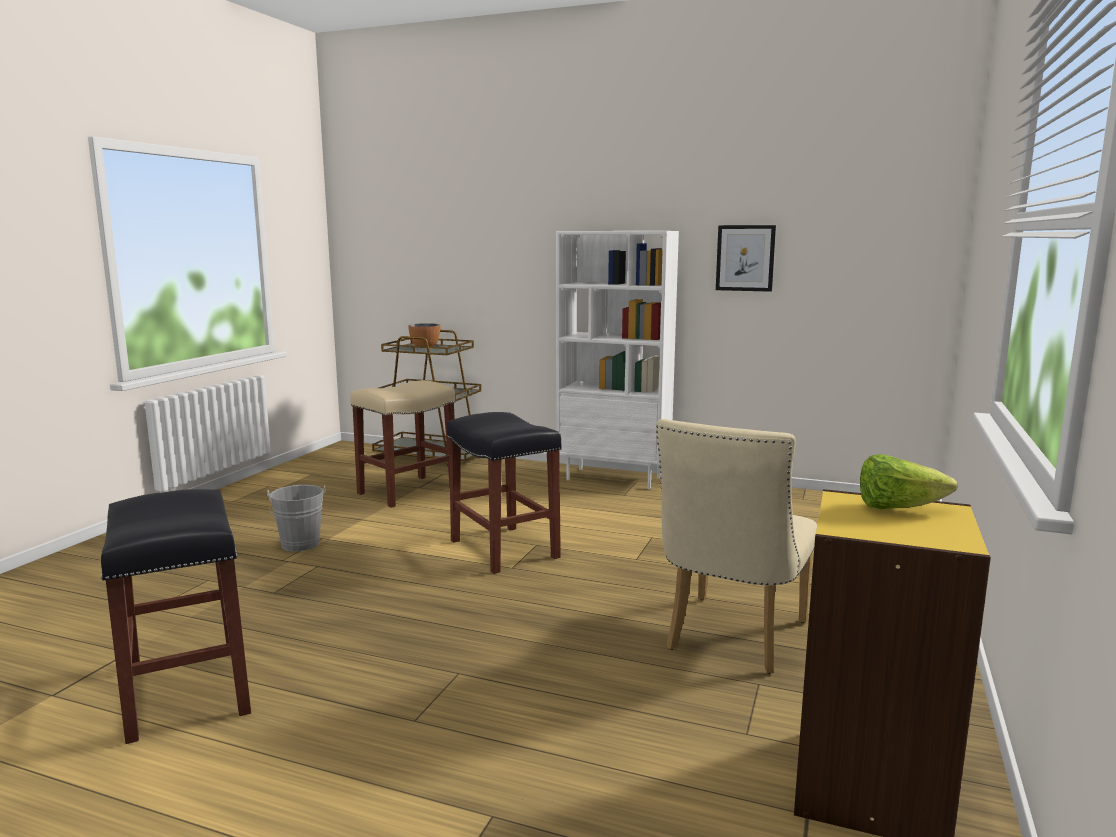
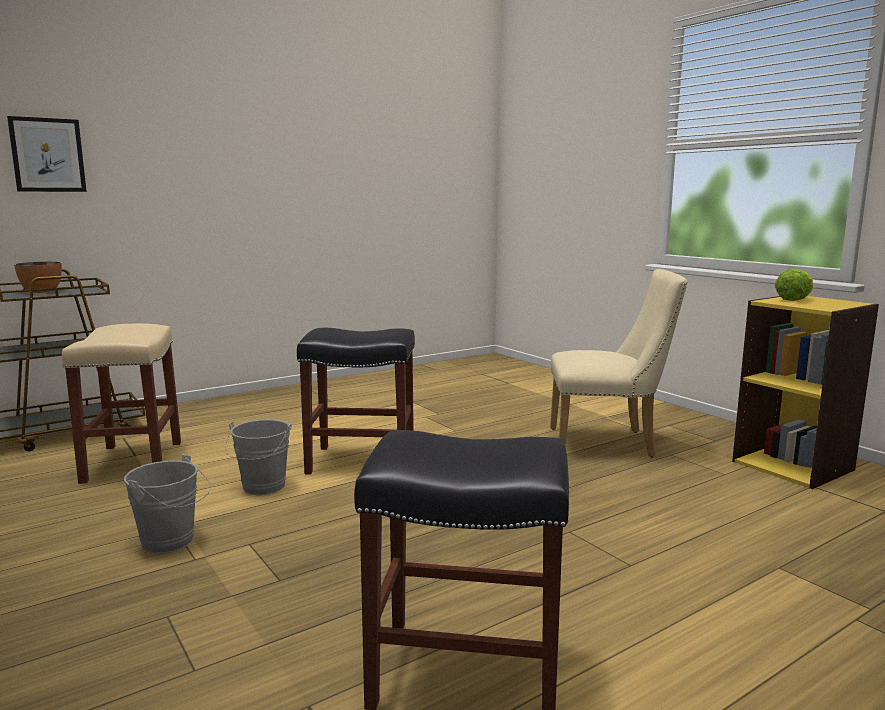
camera: 55 degrees left, 0 degrees up
(408, 538) = (262, 488): none -> grey bucket
(614, 478) = (290, 393): white bookcase -> none
(730, 639) = (609, 444): beige chair -> beige chair turned 60 degrees counterclockwise
(745, 258) = (367, 179): picture -> picture (48, 155)

